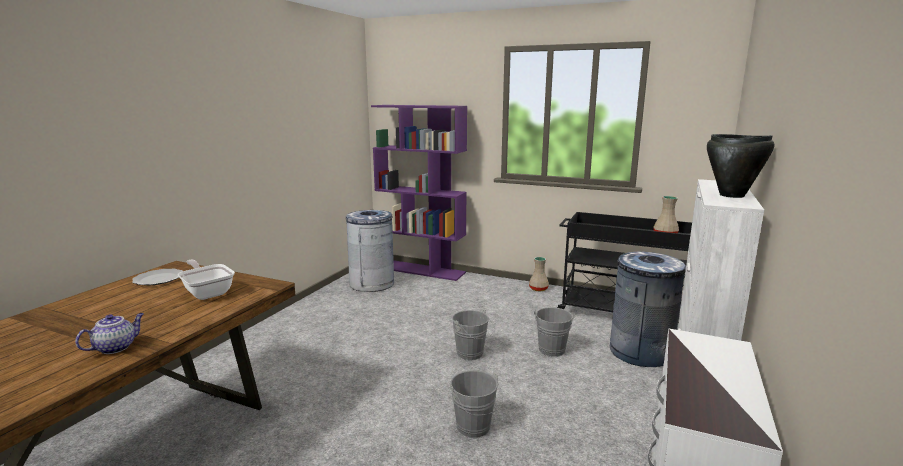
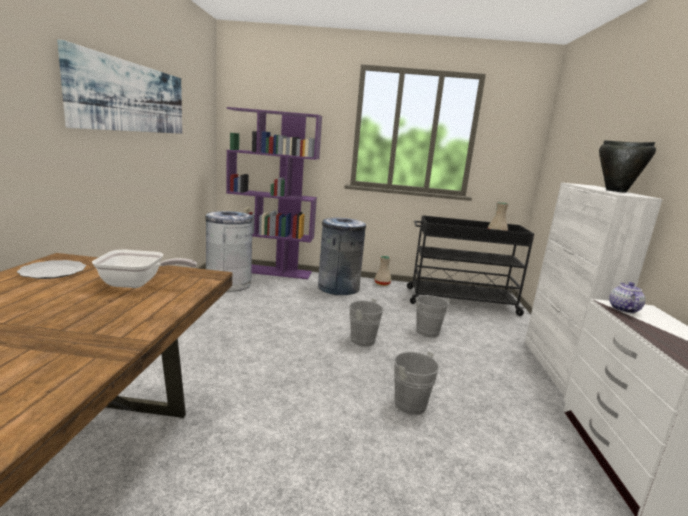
camera: 20 degrees left, 0 degrees up
(116, 347) = (74, 351): teapot -> teapot (623, 309)
(208, 292) = (138, 284): frying pan -> frying pan turned 150 degrees clockwise
(259, 116) = (132, 97): none -> picture
(640, 352) = (492, 328): grey trash can -> grey trash can (338, 288)

